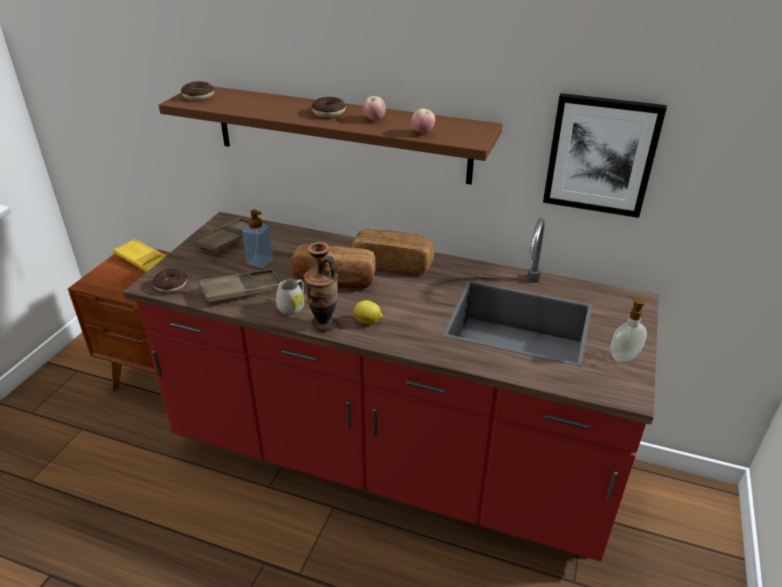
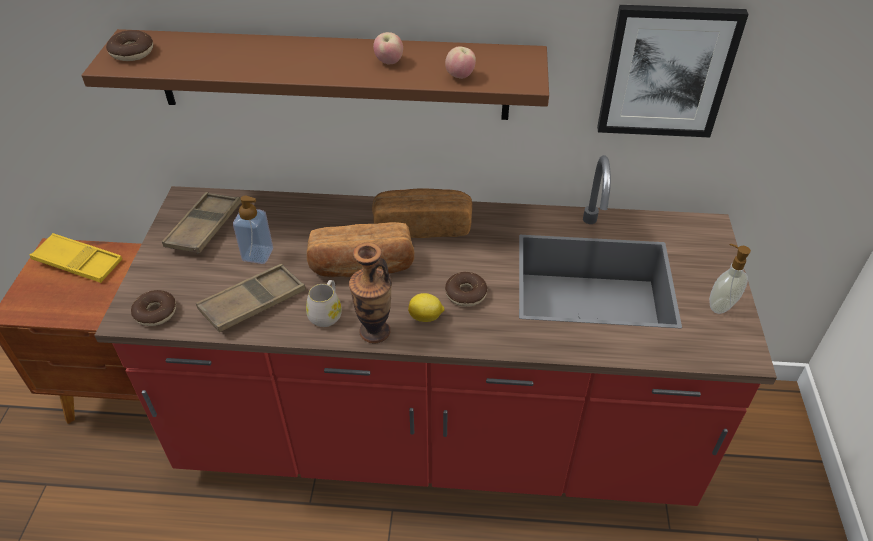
camera: 15 degrees left, 10 degrees up
(328, 113) = (324, 58): donut -> donut (465, 294)

